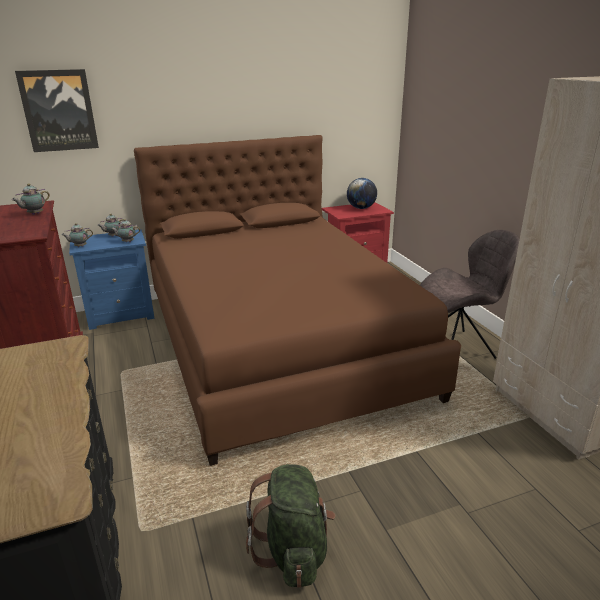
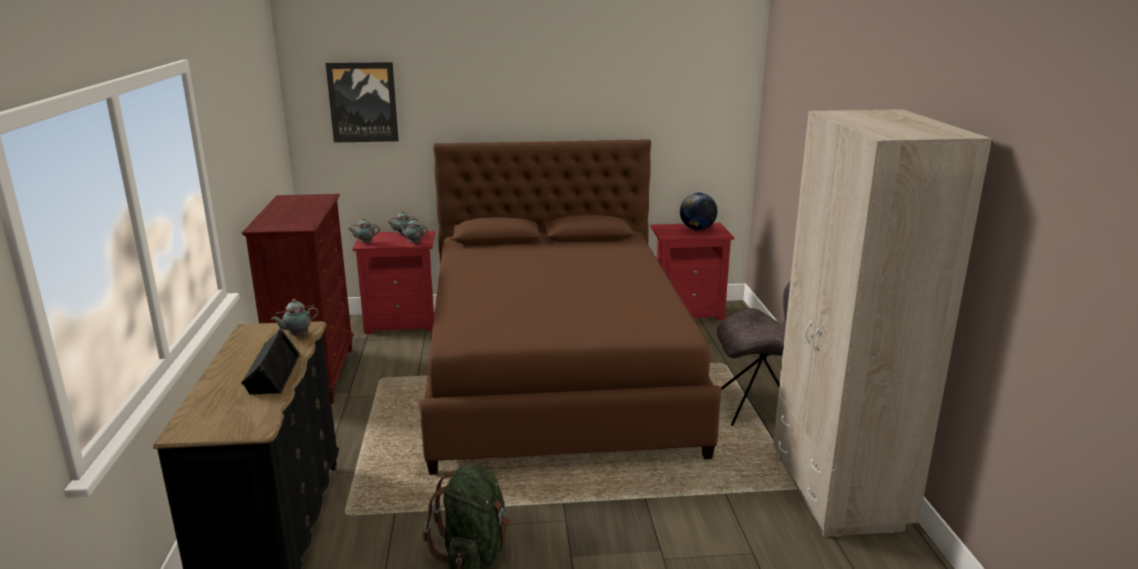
camera: 15 degrees right, 5 degrees down
(34, 214) = (315, 206): teapot -> teapot (297, 335)
(49, 412) = (271, 373): none -> black speaker
(121, 314) = (402, 323): blue nightstand -> red nightstand

